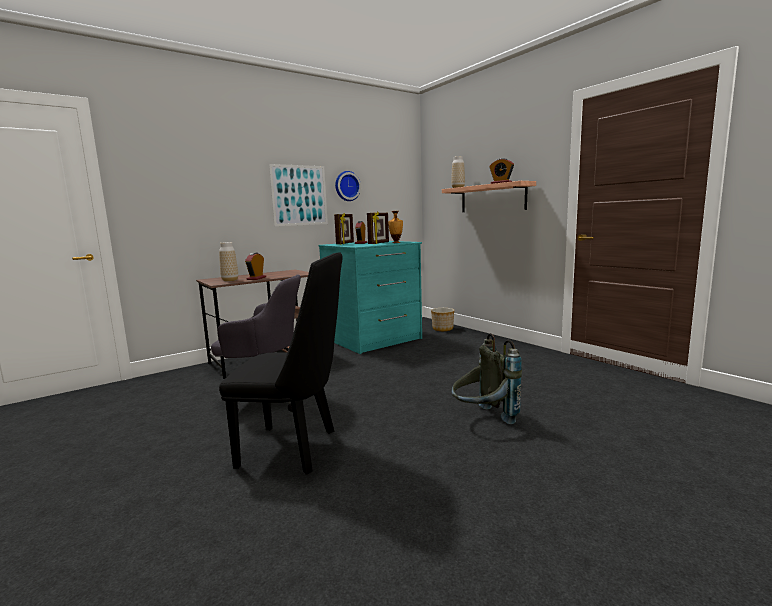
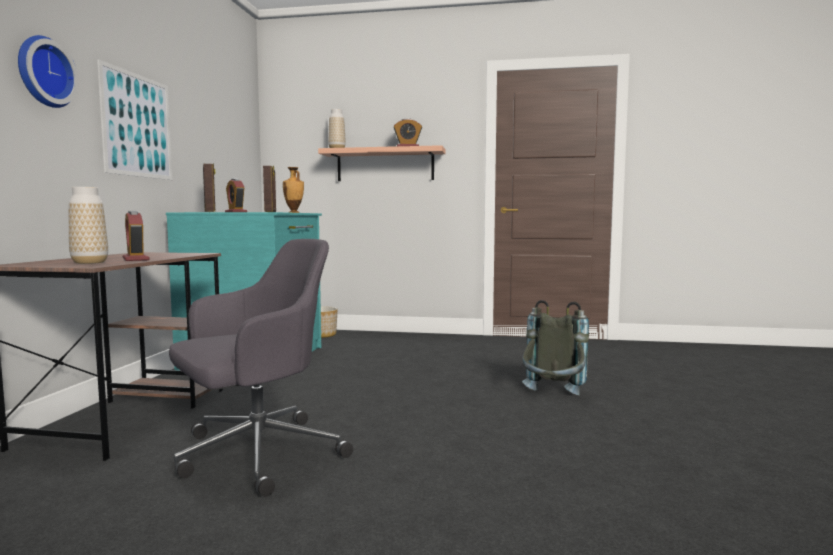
camera: 45 degrees left, 5 degrees down
(296, 448) = (456, 488): black chair -> none
(347, 186) = (192, 125): wall clock -> wall clock (43, 72)

